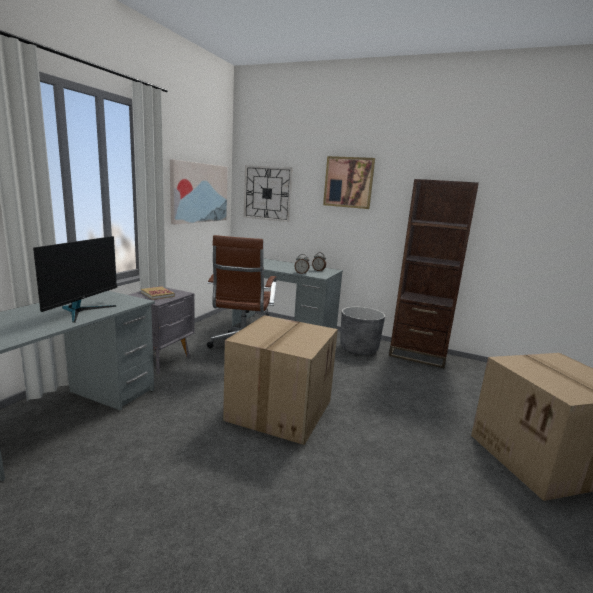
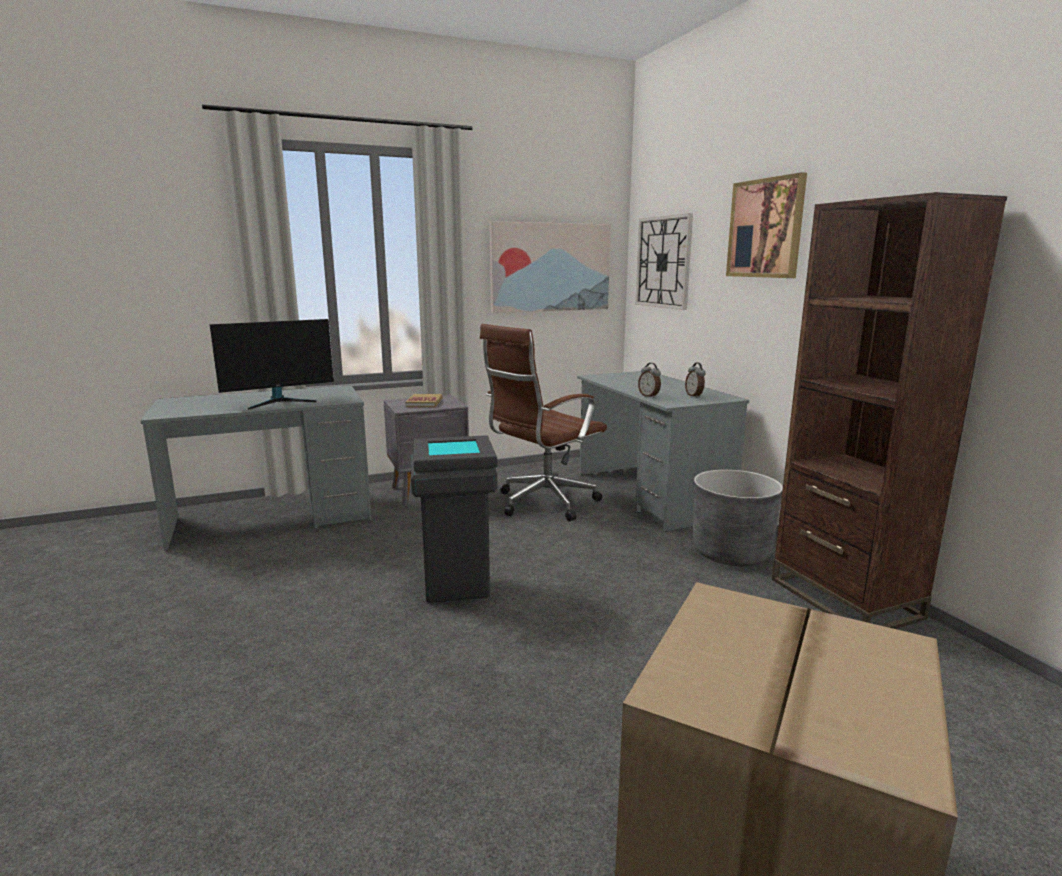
camera: 45 degrees right, 0 degrees up
(279, 409) = (456, 585): cardboard box -> grey trash can

